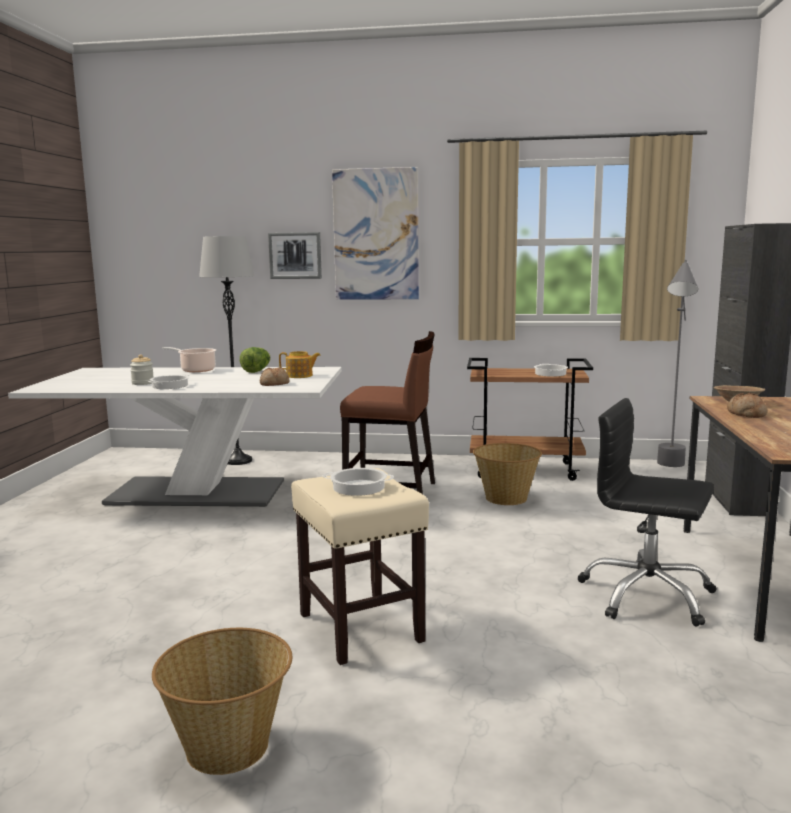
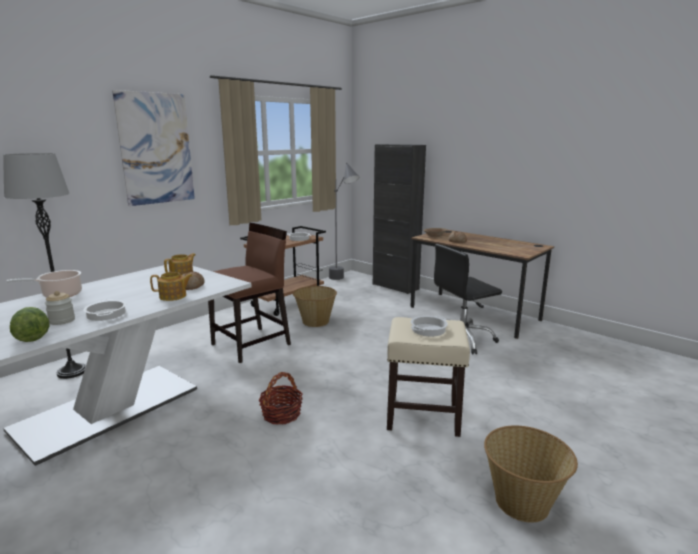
camera: 55 degrees left, 5 degrees up
(238, 387) = (173, 296): none -> teapot
(257, 371) = (126, 281): lettuce -> lettuce (32, 336)
(268, 553) = (281, 414): none -> basket
(295, 255) = (84, 169): picture -> none

